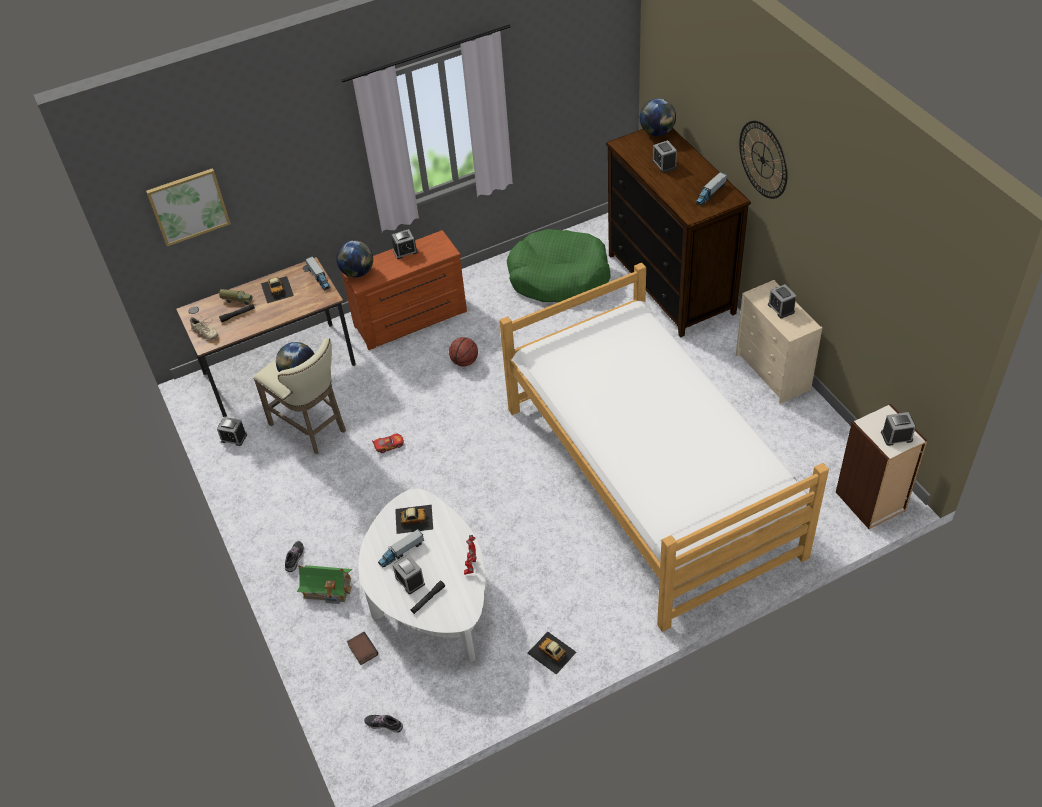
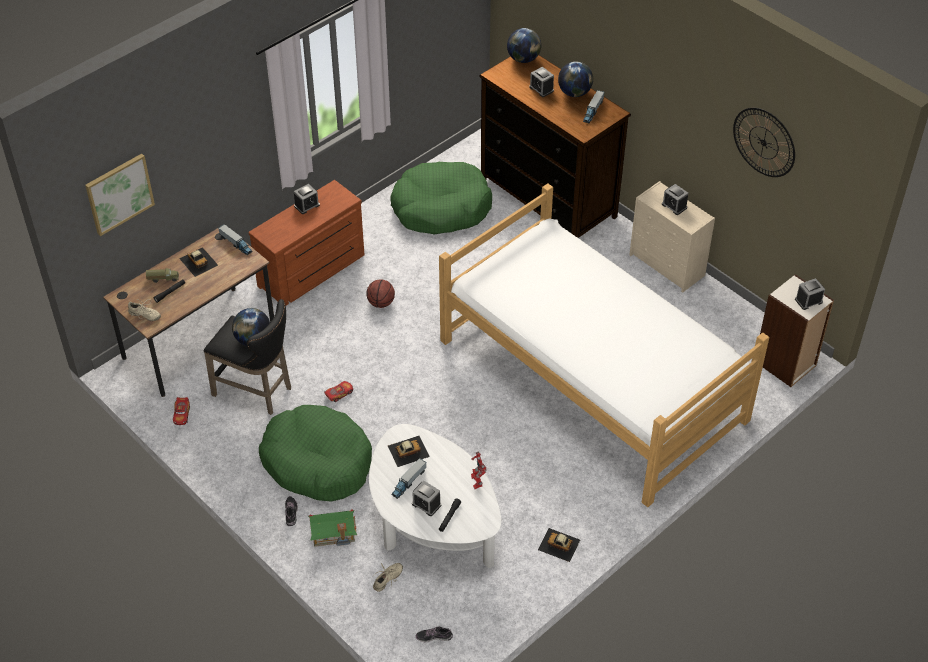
camera: 20 degrees left, 0 degrees up
(233, 438) = (181, 414): alarm clock -> toy car
(311, 428) = (256, 392): beige stool -> black stool
(341, 511) = (317, 462): none -> green dog bed
(357, 272) = (268, 233): globe -> globe (574, 93)
(362, 650) = (388, 579): book -> beige shoe
(763, 159) = (641, 75): wall clock -> wall clock (764, 142)

